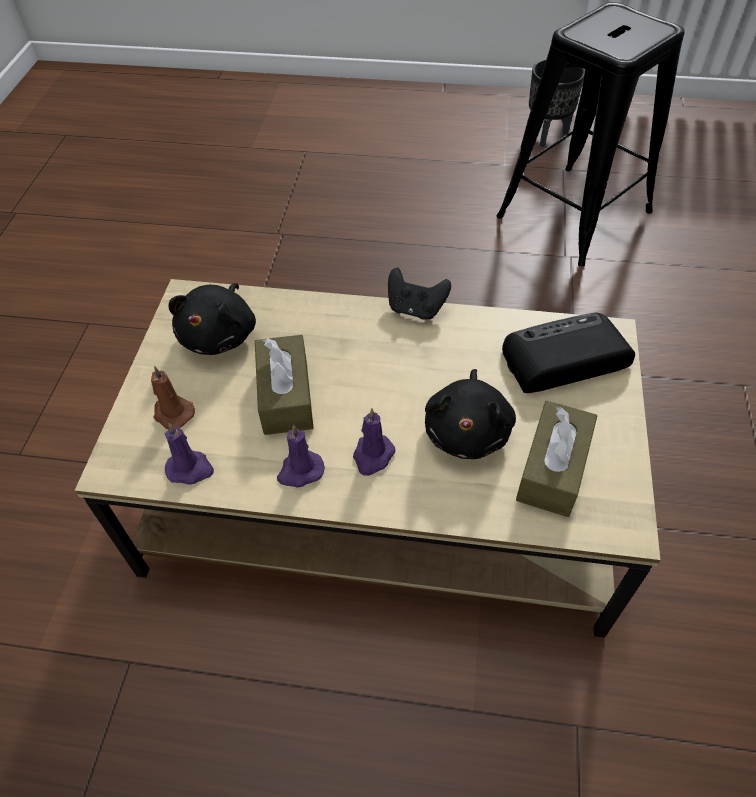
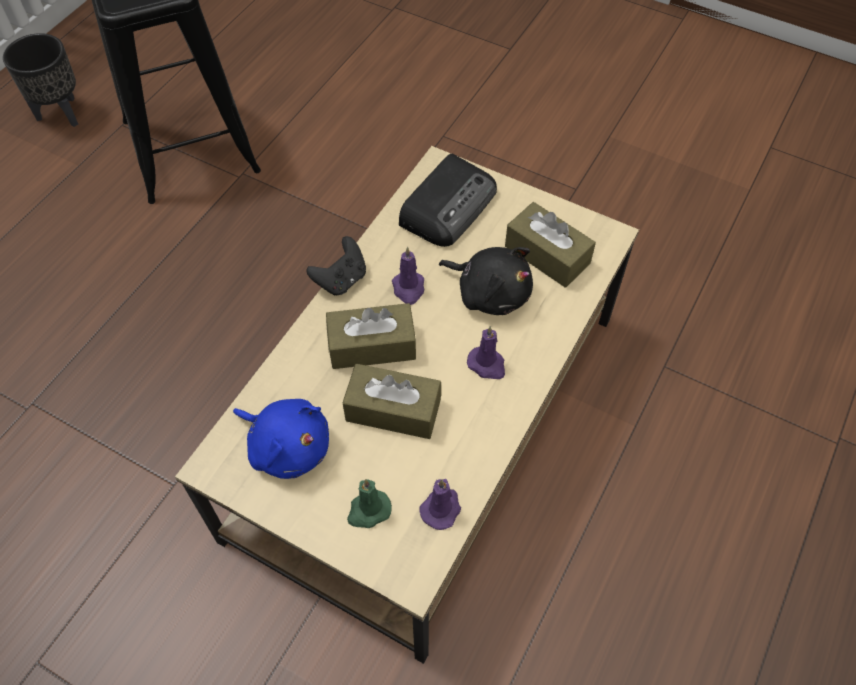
camera: 70 degrees left, 5 degrees up
(172, 413) = (368, 511): brown candle -> green candle
(220, 335) = (287, 446): black plush toy -> blue plush toy
(300, 471) = (480, 422): purple candle -> purple candle (408, 289)
(351, 356) = (372, 346): none -> brown tissue box
(562, 359) = (449, 205): radio -> radio turned 150 degrees counterclockwise

